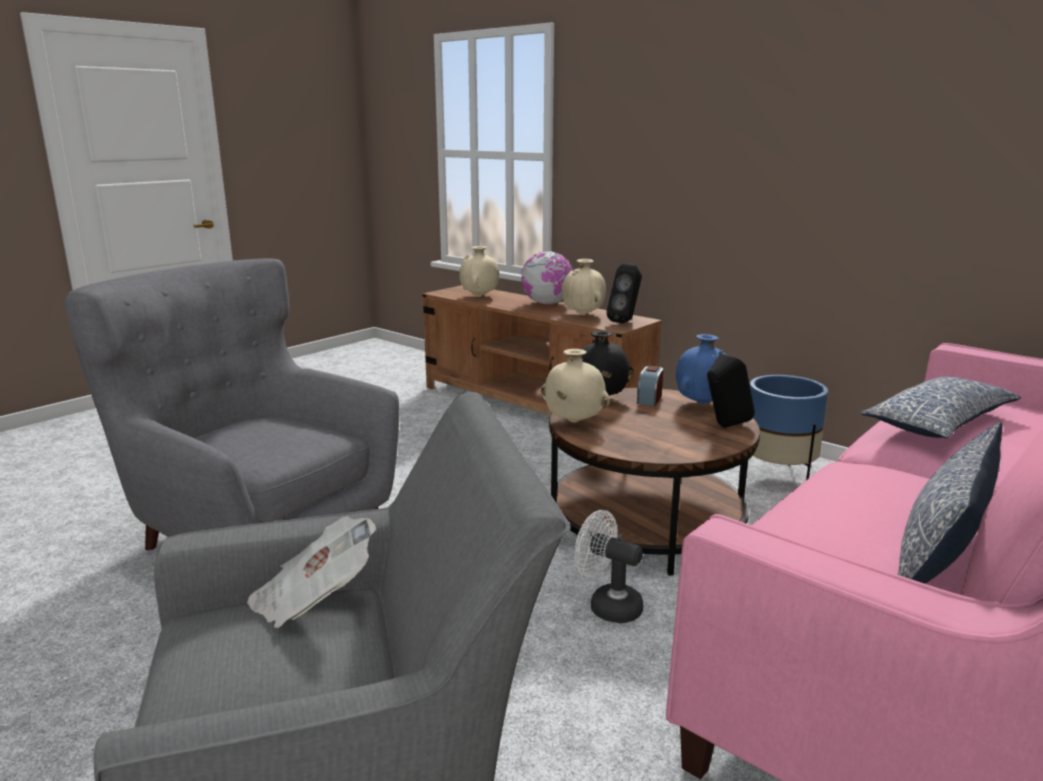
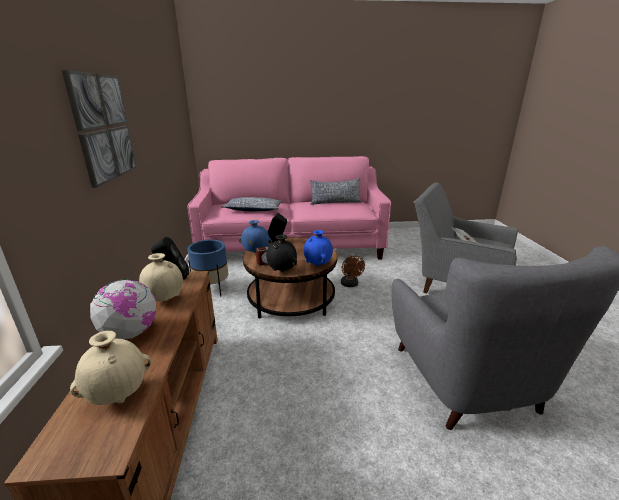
camera: 135 degrees left, 5 degrees up
(573, 422) = (318, 265): beige vase -> blue vase
(607, 606) = (350, 285): white fan -> brown fan
(717, 129) = (103, 128): none -> picture

